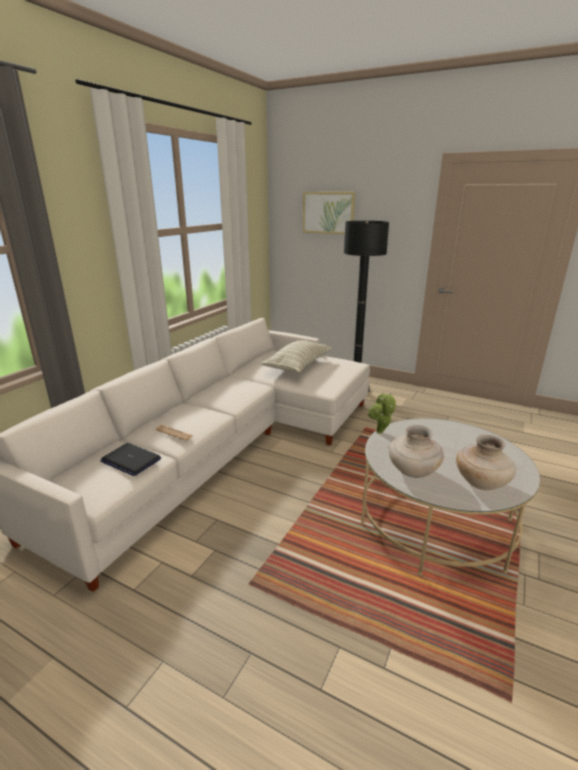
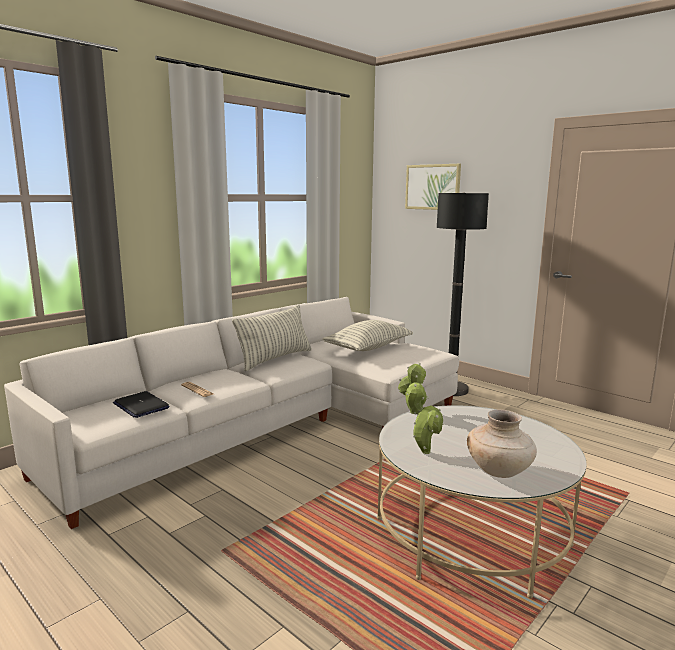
camera: 15 degrees right, 10 degrees down
(223, 387) = (275, 359): none -> pillow
(412, 472) = (423, 450): beige vase -> potted plant

